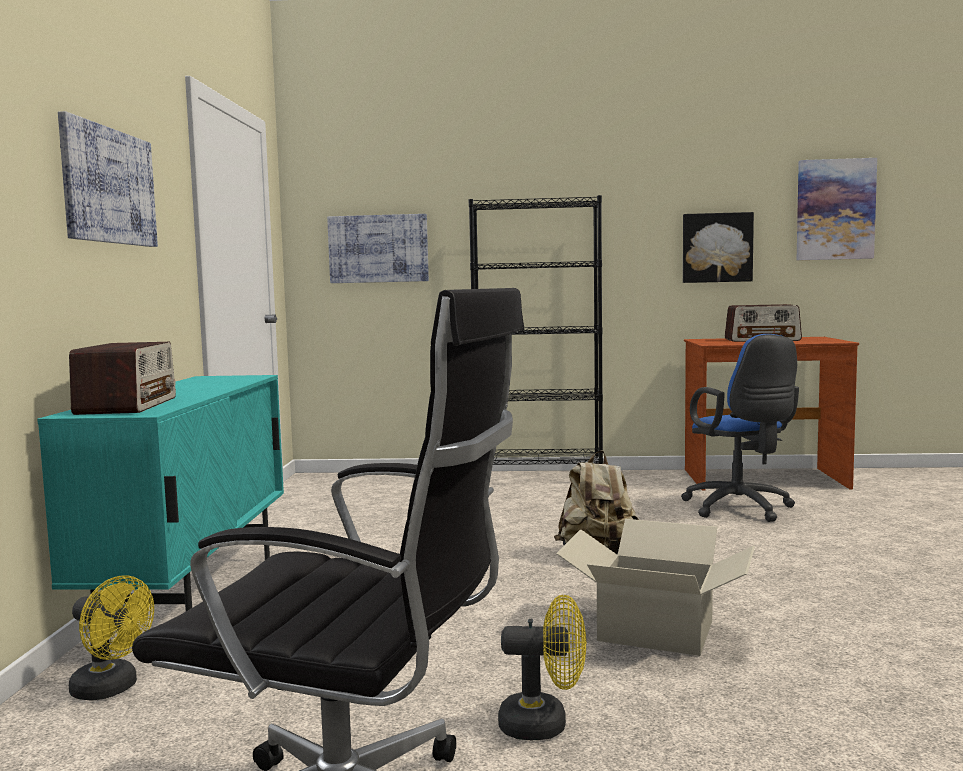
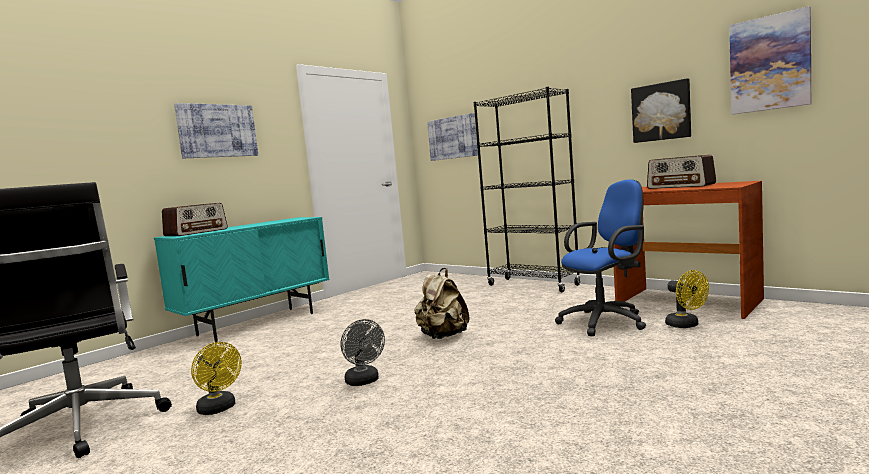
camera: 40 degrees right, 0 degrees up
(111, 689) = (161, 355): yellow fan -> yellow fan (686, 325)
(655, 630) = (364, 381): cardboard box -> grey fan
(741, 509) = (606, 321): blue office chair -> blue office chair turned 135 degrees counterclockwise

